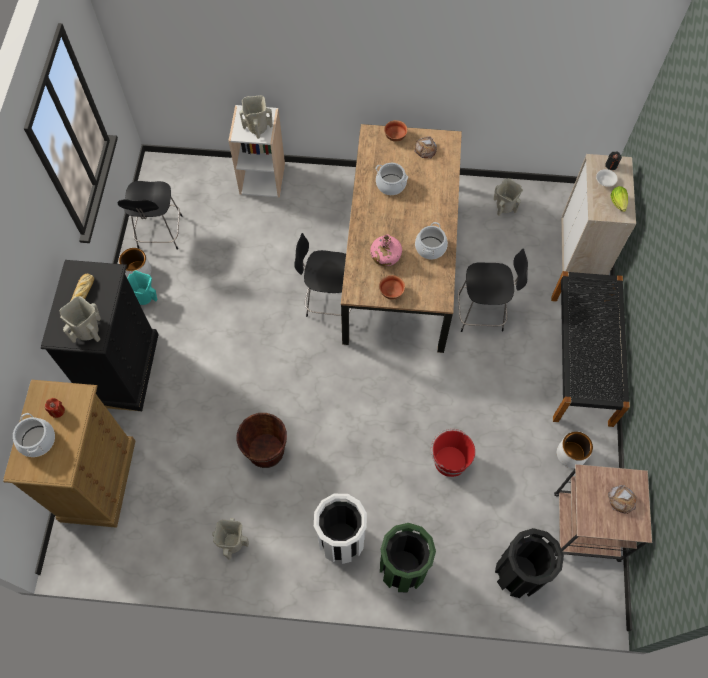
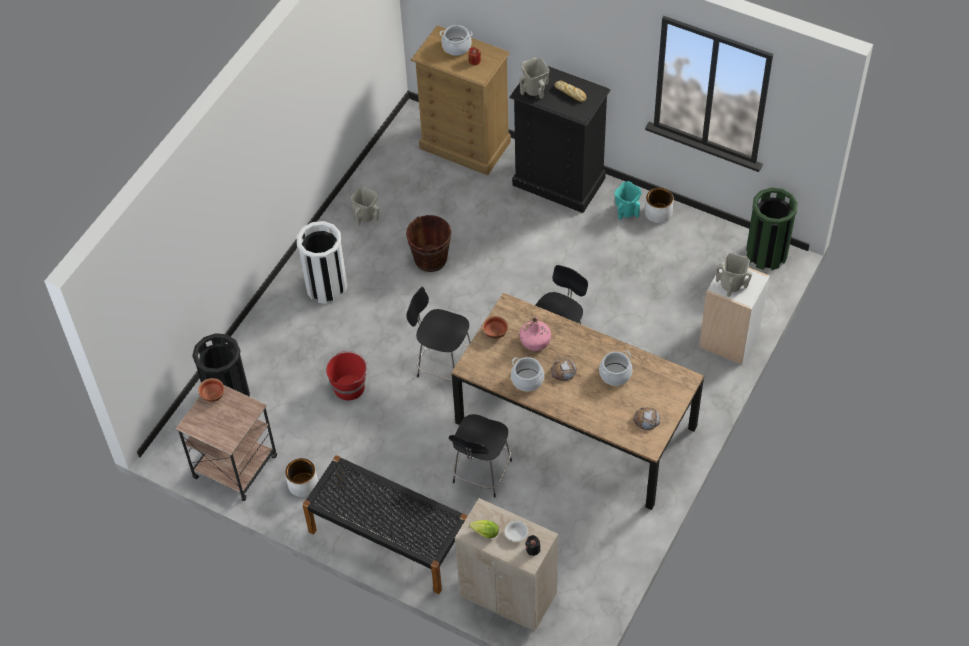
camera: 115 degrees right, 10 degrees down
(159, 233) = (695, 239): black chair -> black chair (444, 366)
(395, 136) = (674, 399): bowl -> bowl (213, 395)
(403, 568) = (280, 320): green trash can -> green trash can (766, 254)
(504, 207) = (598, 548): beige vase -> none
(621, 500) = (219, 423): bread -> bread (563, 371)

